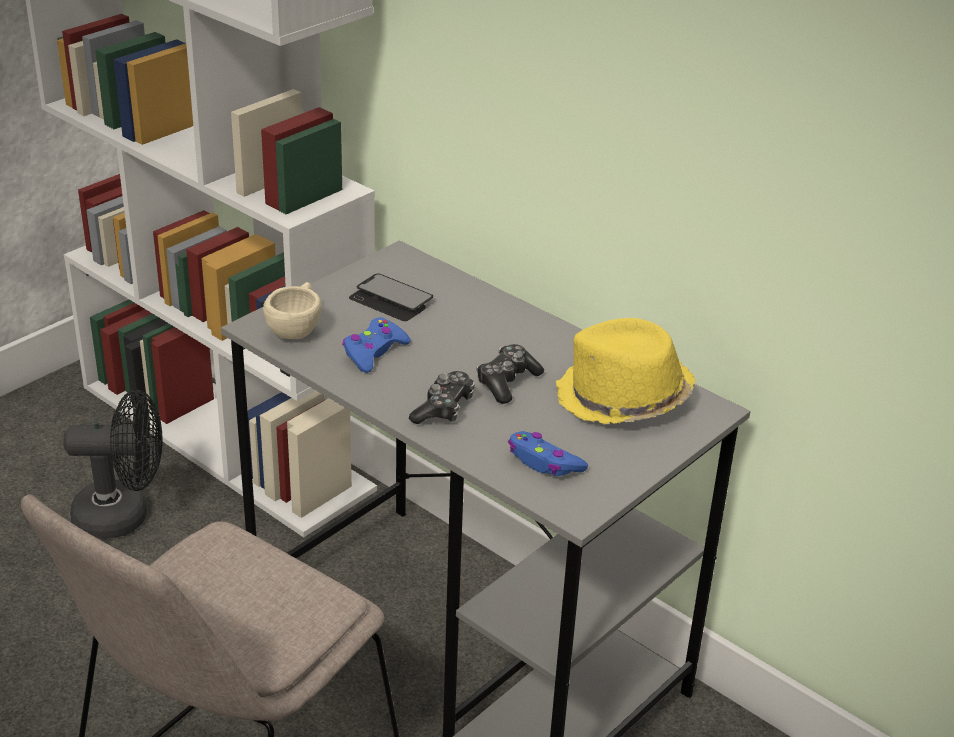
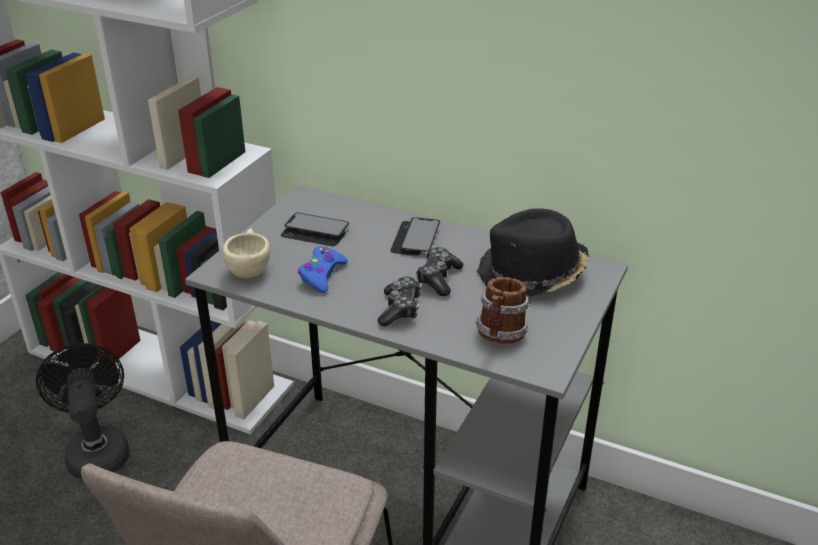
camera: 15 degrees left, 0 degrees up
(124, 516) = (97, 450): black fan -> black fan turned 90 degrees counterclockwise
(505, 330) = (415, 238): none -> phone
(544, 462) = (501, 336): blue game controller -> mug
(622, 399) = (531, 274): yellow hat -> black hat

